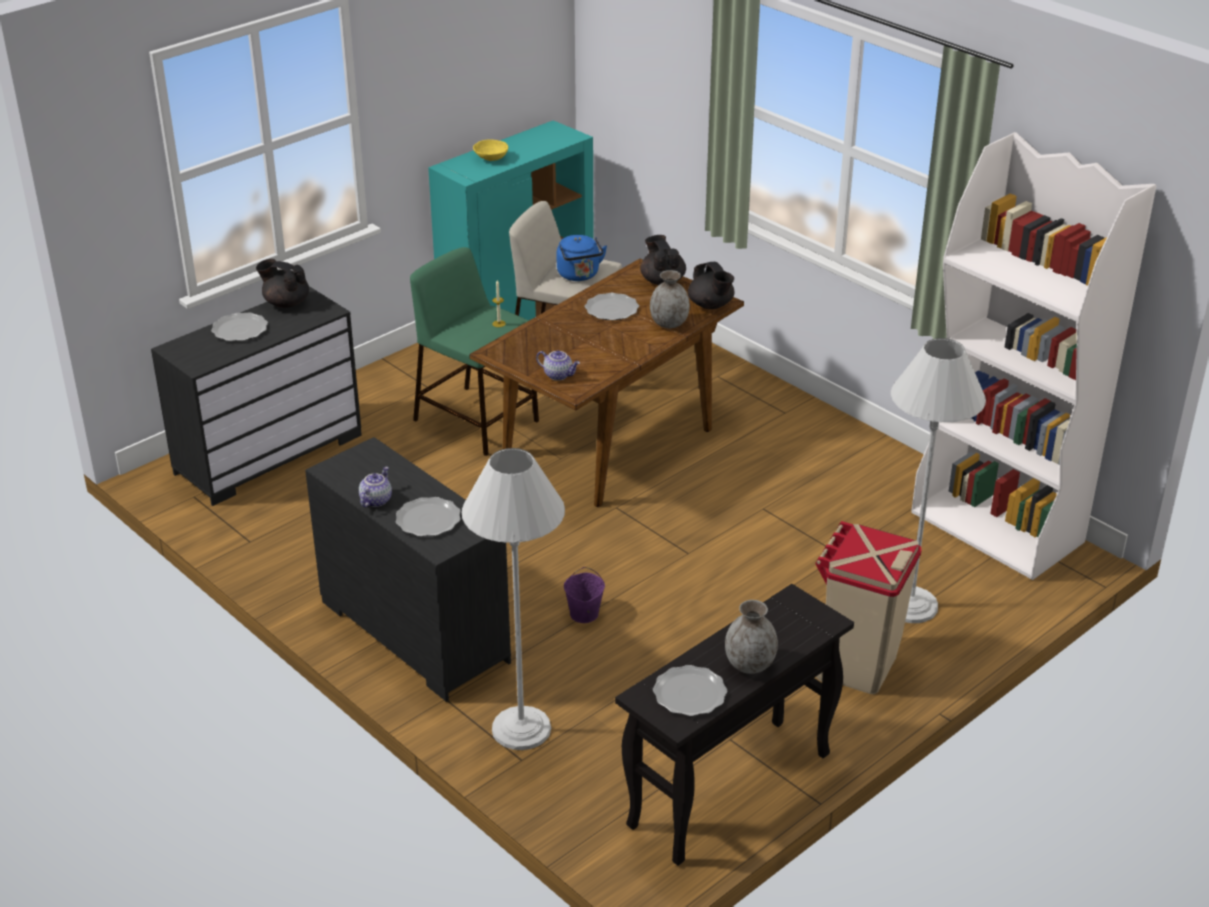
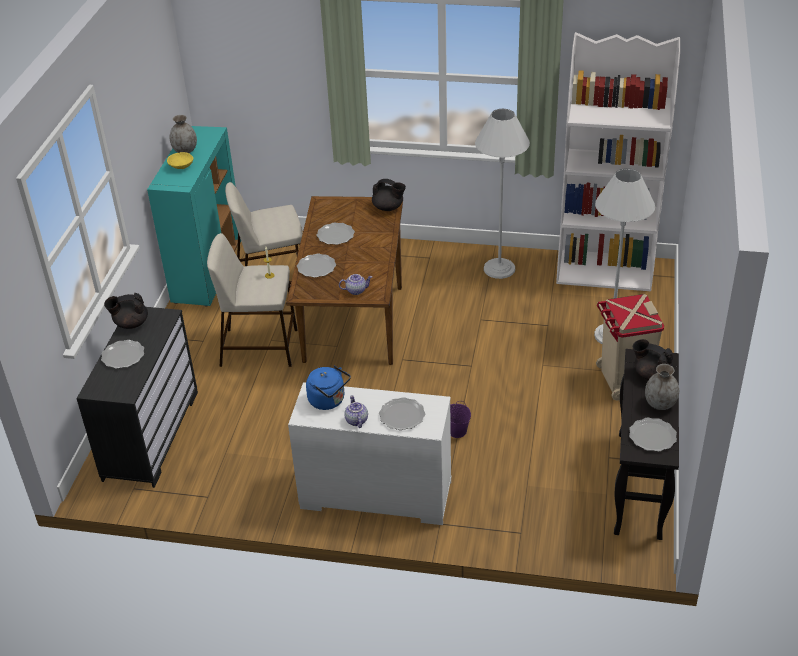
camera: 35 degrees left, 5 degrees up
(412, 632) = (375, 496): black dresser -> white dresser
(477, 421) = (260, 347): green stool -> beige stool
(521, 729) = (500, 515): white floor lamp -> white floor lamp (499, 269)
(547, 333) = (316, 267): none -> plate
(579, 275) = (280, 223): blue kettle -> blue kettle (329, 401)
(662, 280) = (342, 204): black teapot -> black teapot (651, 374)
(668, 323) = (379, 229): grey vase -> grey vase (185, 151)

